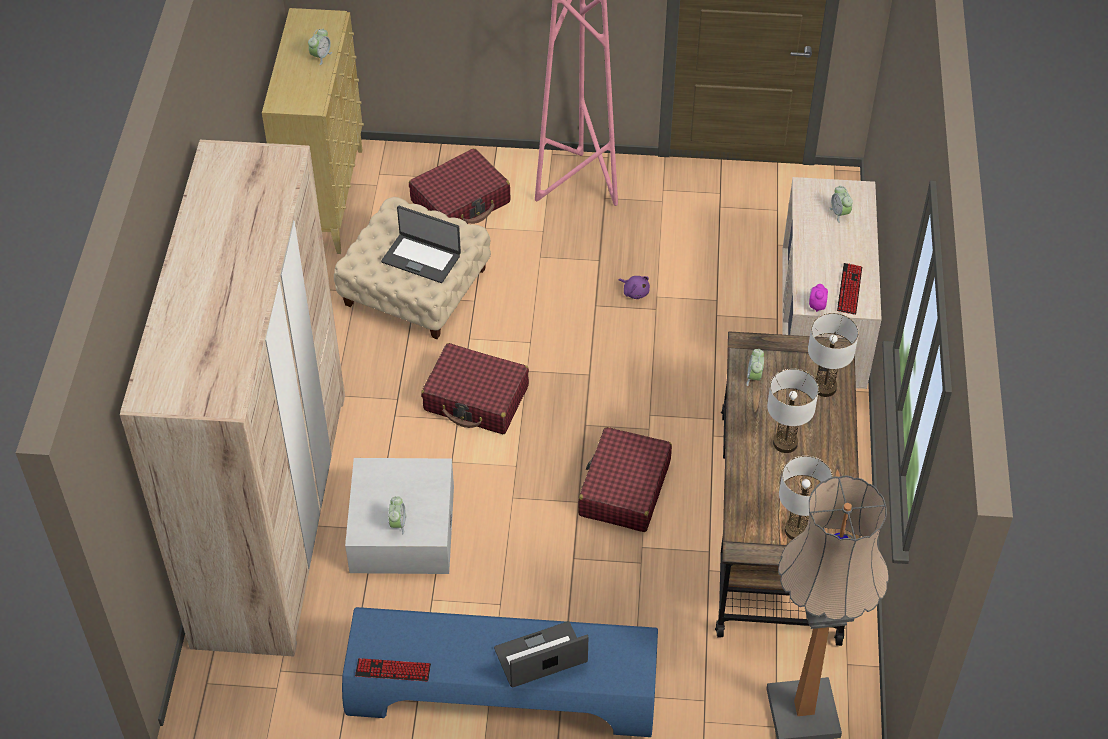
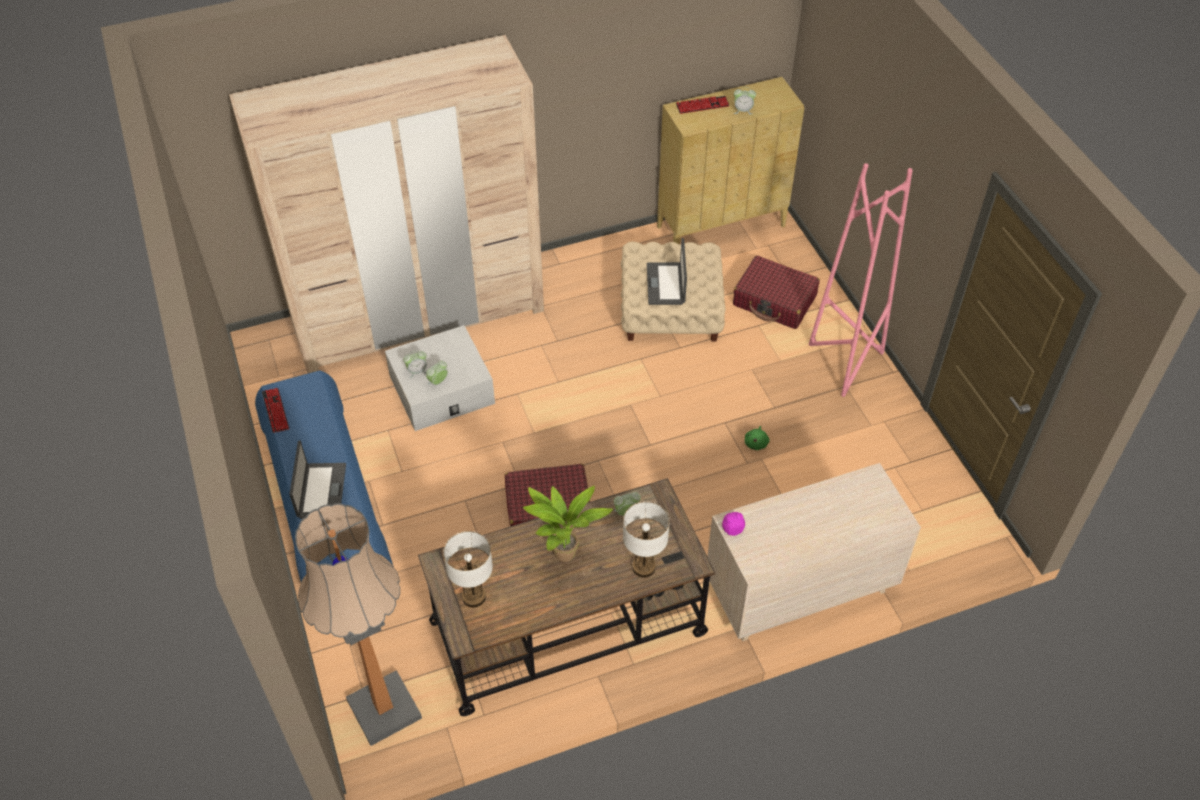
camera: 65 degrees right, 0 degrees up
(476, 399) = (584, 385): red suitcase -> none
(541, 657) = (321, 491): laptop -> laptop turned 45 degrees clockwise
(635, 292) = (756, 443): purple plush toy -> green plush toy
(785, 443) = (565, 558): table lamp -> potted plant
(839, 213) = (858, 512): alarm clock -> alarm clock (438, 382)
(849, 289) = (768, 548): keyboard -> keyboard (702, 105)

